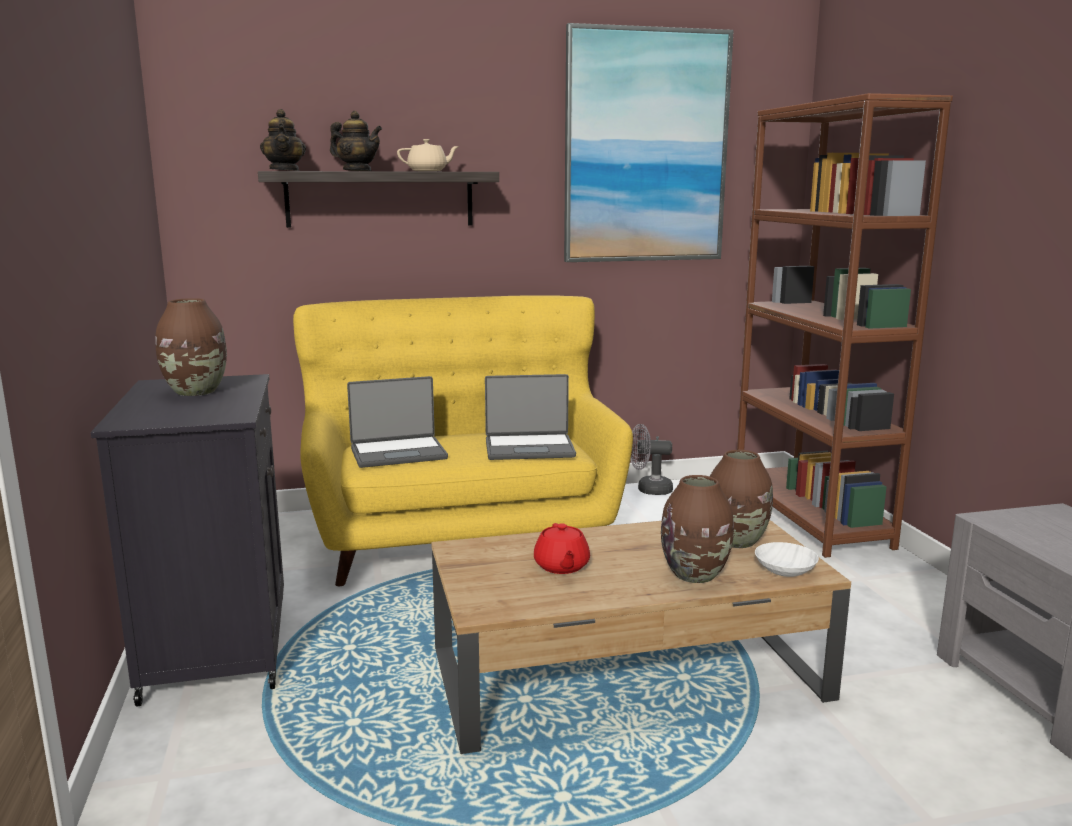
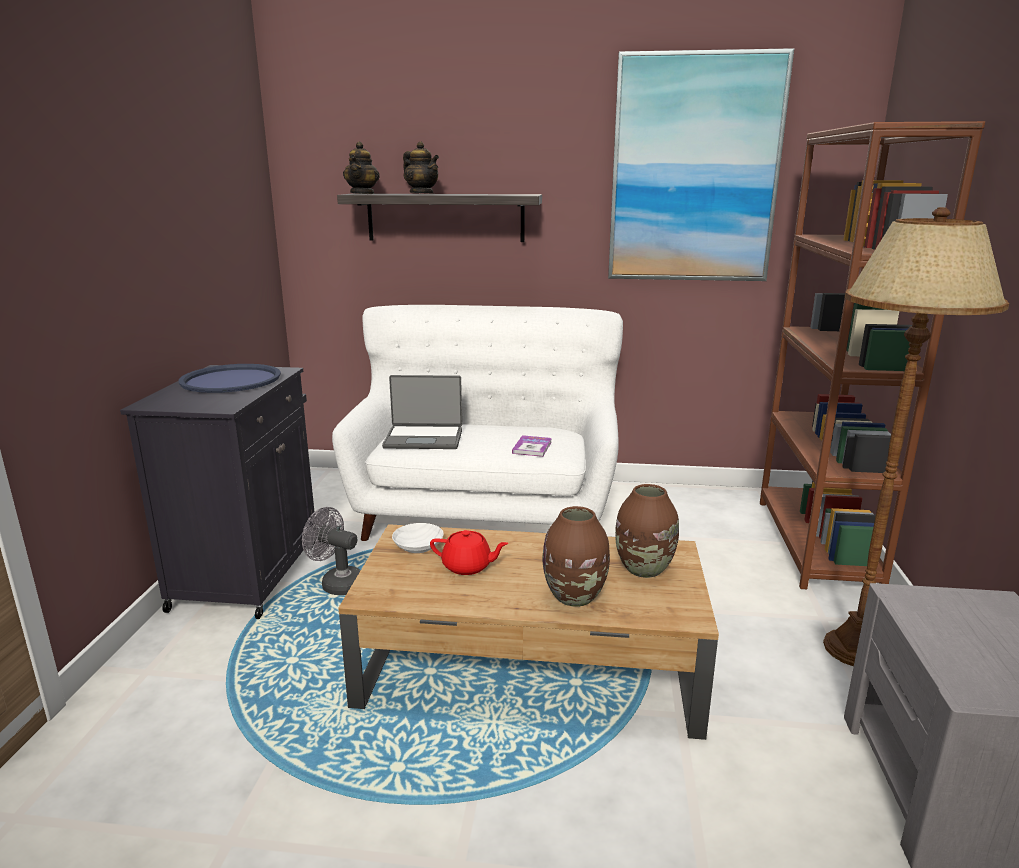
camera: 20 degrees right, 5 degrees up
(196, 392) = (231, 380): brown vase -> blue tray
(428, 171) = (481, 194): beige teapot -> none
(462, 535) = (485, 511): yellow sofa -> white sofa
(529, 448) = (532, 447): laptop -> book
(561, 566) = (468, 566): red teapot -> red teapot turned 90 degrees counterclockwise
(648, 489) = (676, 492): grey fan -> grey fan (337, 583)
(784, 570) = (663, 608): white bowl -> white bowl (417, 547)
(906, 599) = (855, 649): none -> brown floor lamp

